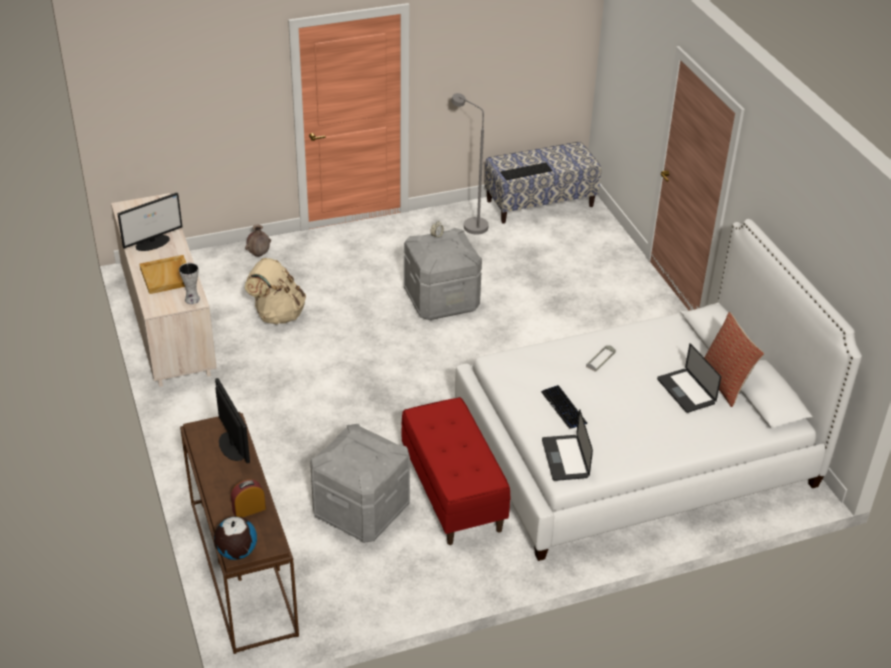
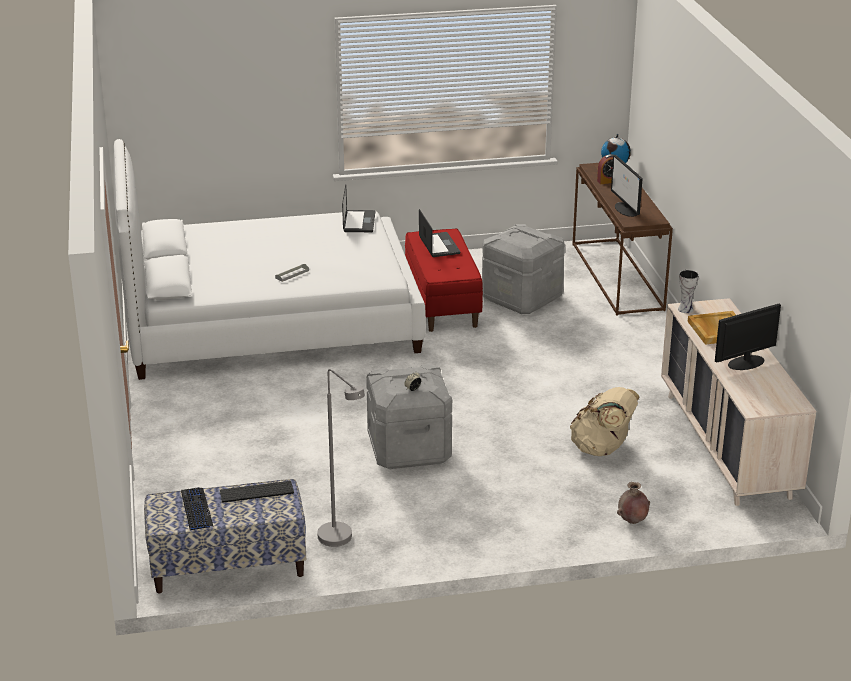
camera: 170 degrees left, 10 degrees down
(564, 408) = (344, 247): keyboard -> keyboard (196, 509)
(686, 391) = (230, 251): laptop -> laptop (439, 245)
(725, 383) = (191, 255): pillow -> none

